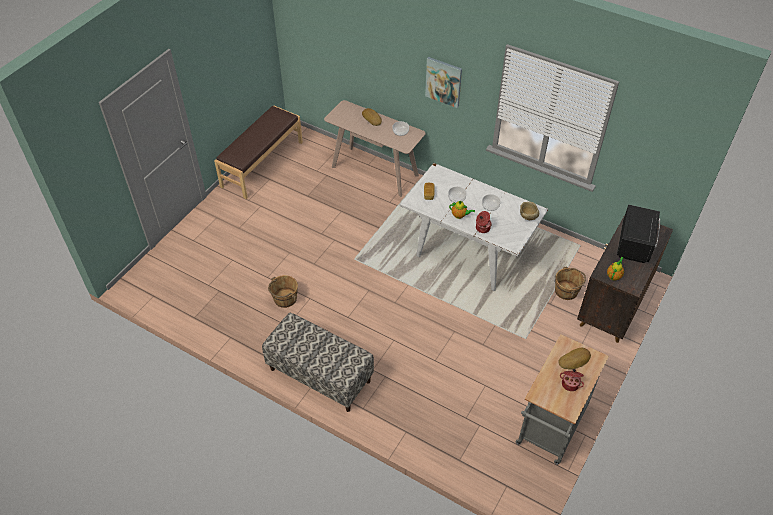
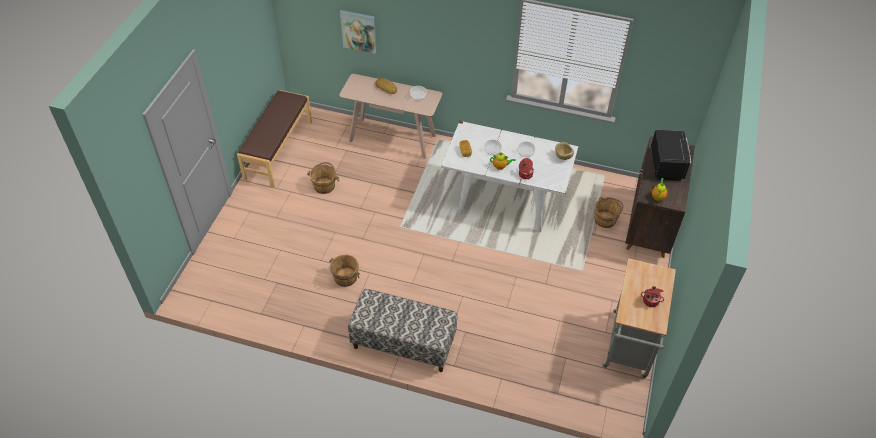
camera: 15 degrees left, 0 degrees up
(294, 206) = (324, 186): none -> brown bucket
(443, 81) = (458, 41): picture -> picture (359, 31)
(574, 360) = (648, 279): bread -> none

